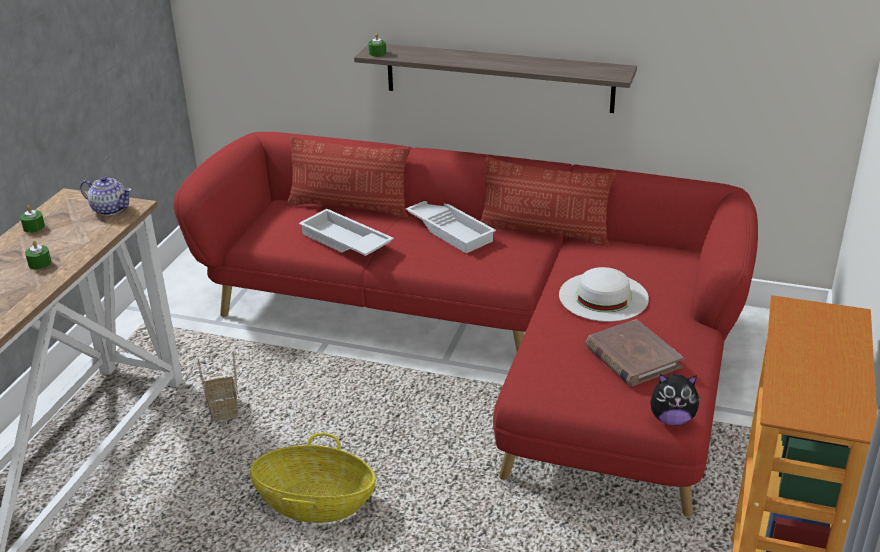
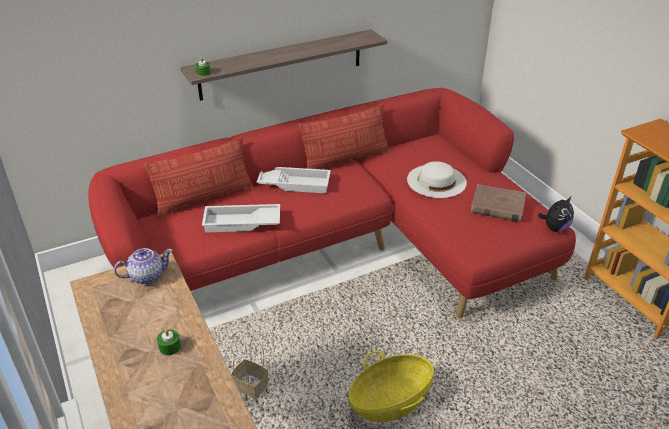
camera: 45 degrees left, 5 degrees up
(34, 227) = (107, 324): green candle -> none

